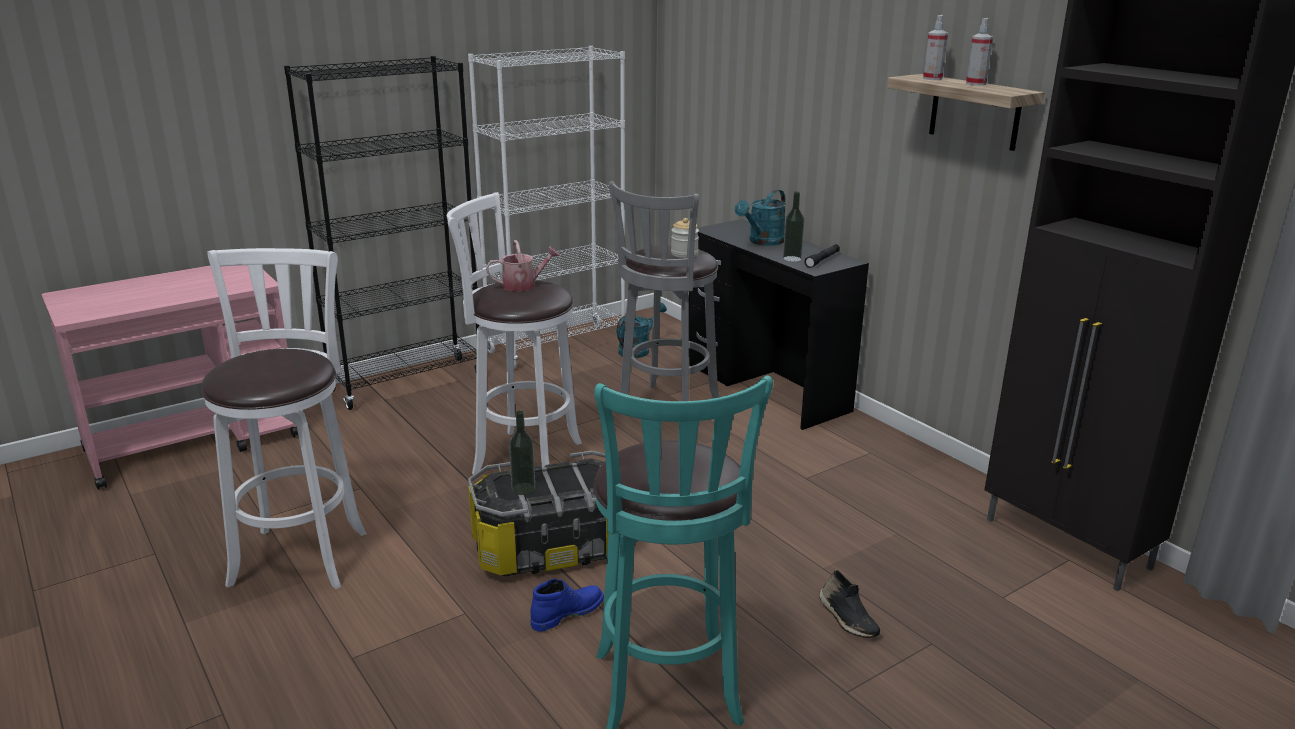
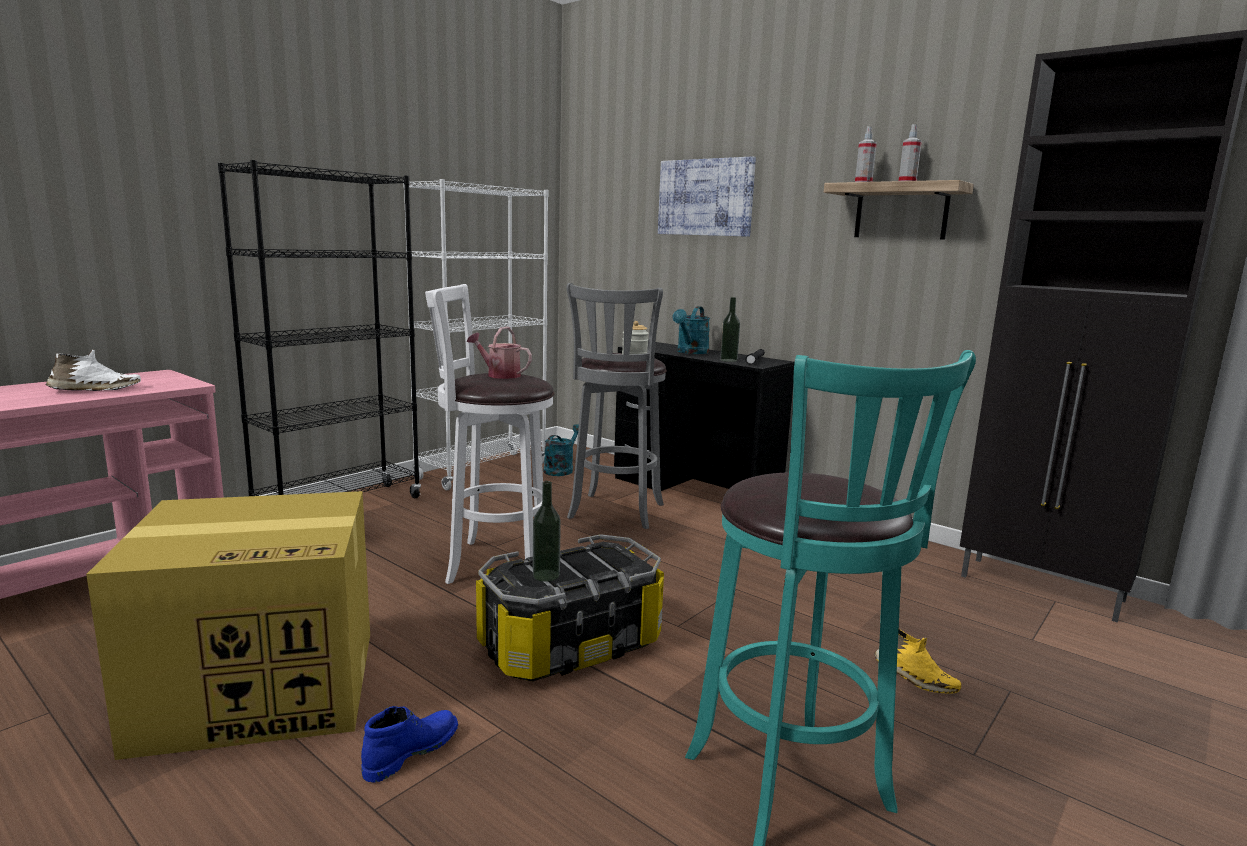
camera: 15 degrees left, 10 degrees down
(186, 289) = (95, 390): none -> white shoe
(301, 553) = (264, 687): white stool -> cardboard box
(523, 285) = (500, 375): watering can -> watering can turned 120 degrees counterclockwise
(567, 613) = (624, 712): blue boot -> blue boot (410, 751)
(791, 65) = (705, 197): none -> picture
(847, 618) = (914, 678): black shoe -> yellow shoe

